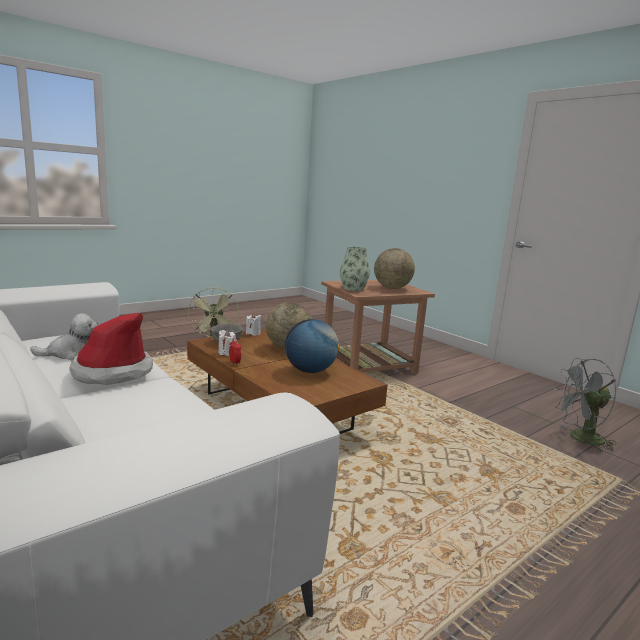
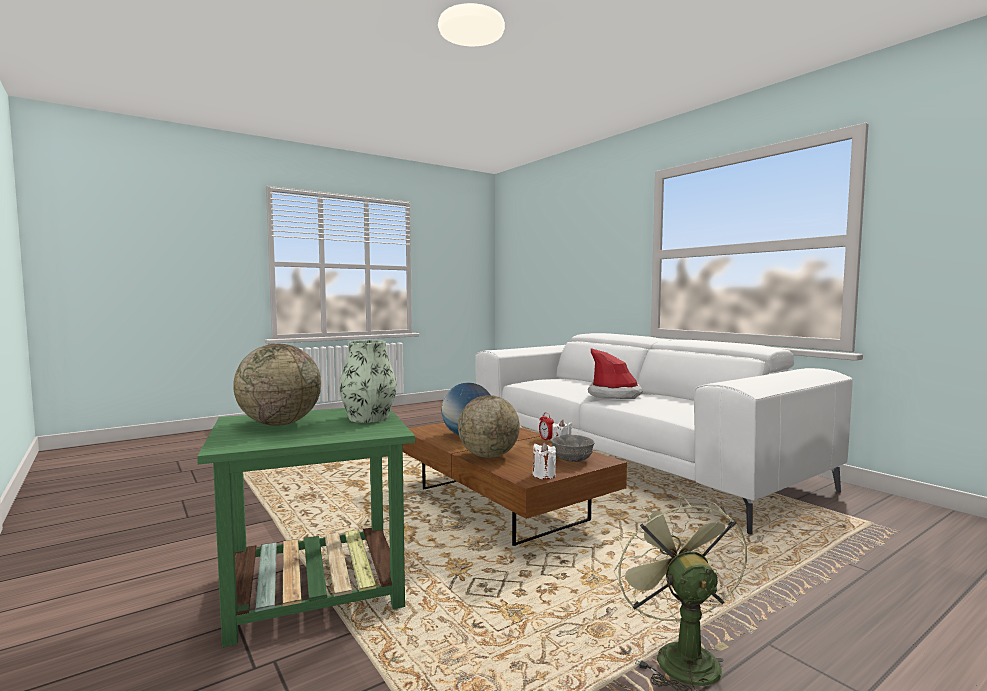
camera: 175 degrees left, 10 degrees down
(71, 354) = (666, 401): plush toy -> none
(370, 366) = (312, 590): brown side table -> green side table
(580, 439) = (193, 486): grey fan -> none

